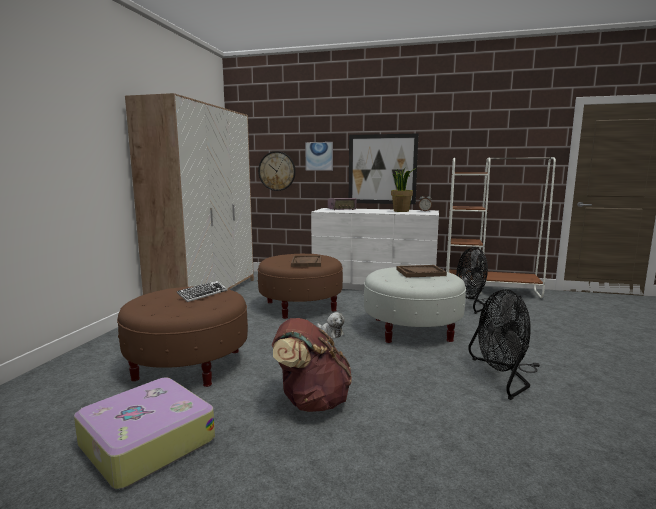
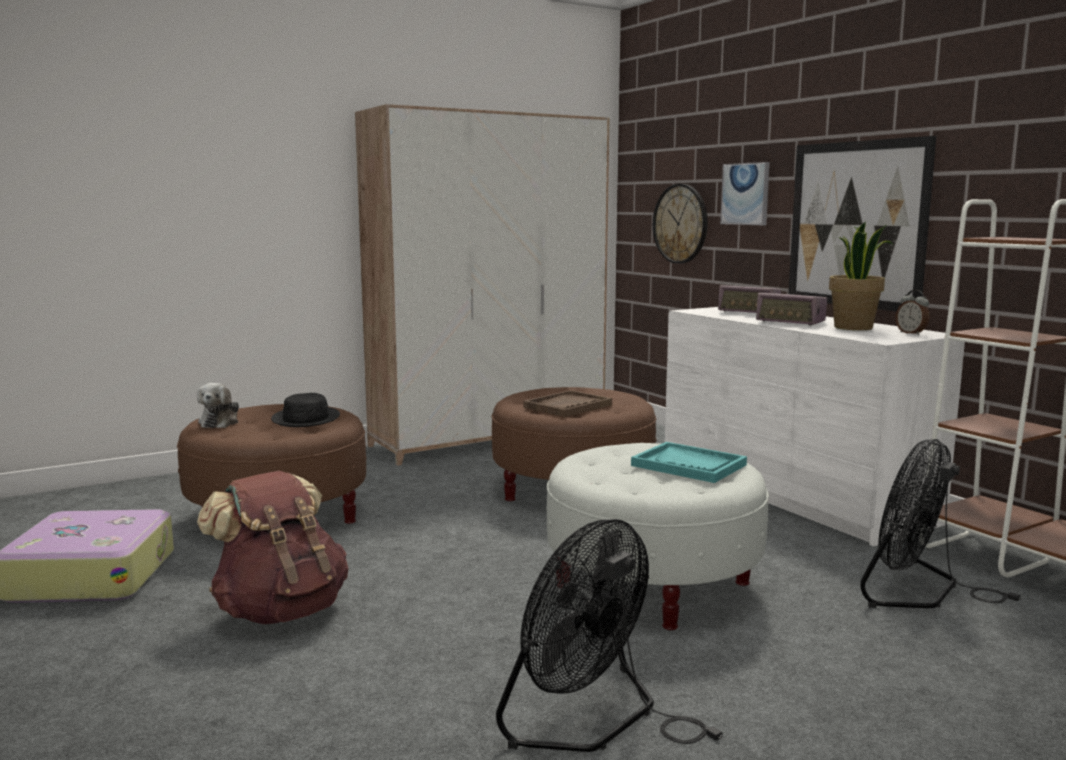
camera: 45 degrees right, 0 degrees up
(202, 294) = (306, 418): keyboard -> black hat
(330, 333) = (512, 542): plush toy -> plush toy (220, 422)
(375, 211) = (791, 322): none -> radio
(420, 272) = (689, 465): brown tray -> turquoise tray

